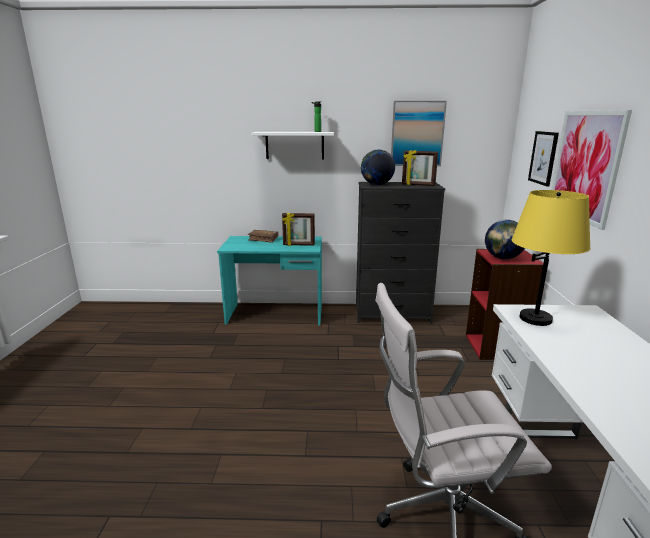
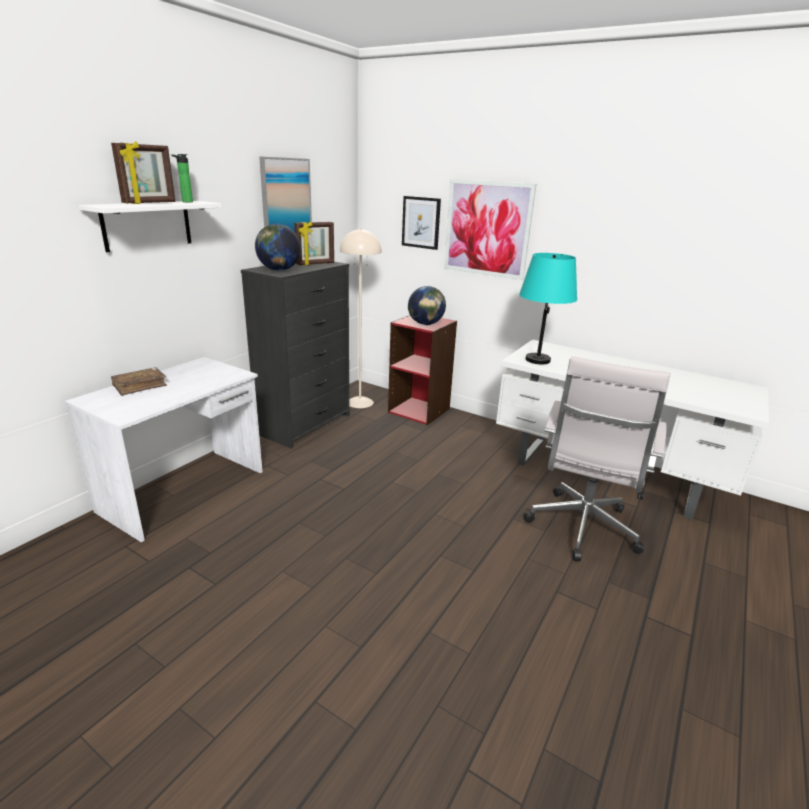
camera: 60 degrees left, 5 degrees up
(275, 314) = (185, 491): turquoise desk -> white desk
(298, 245) = (211, 376): picture frame -> picture frame (150, 203)
(458, 319) = (360, 402): none -> beige floor lamp
(535, 318) = (537, 360): yellow table lamp -> turquoise table lamp

